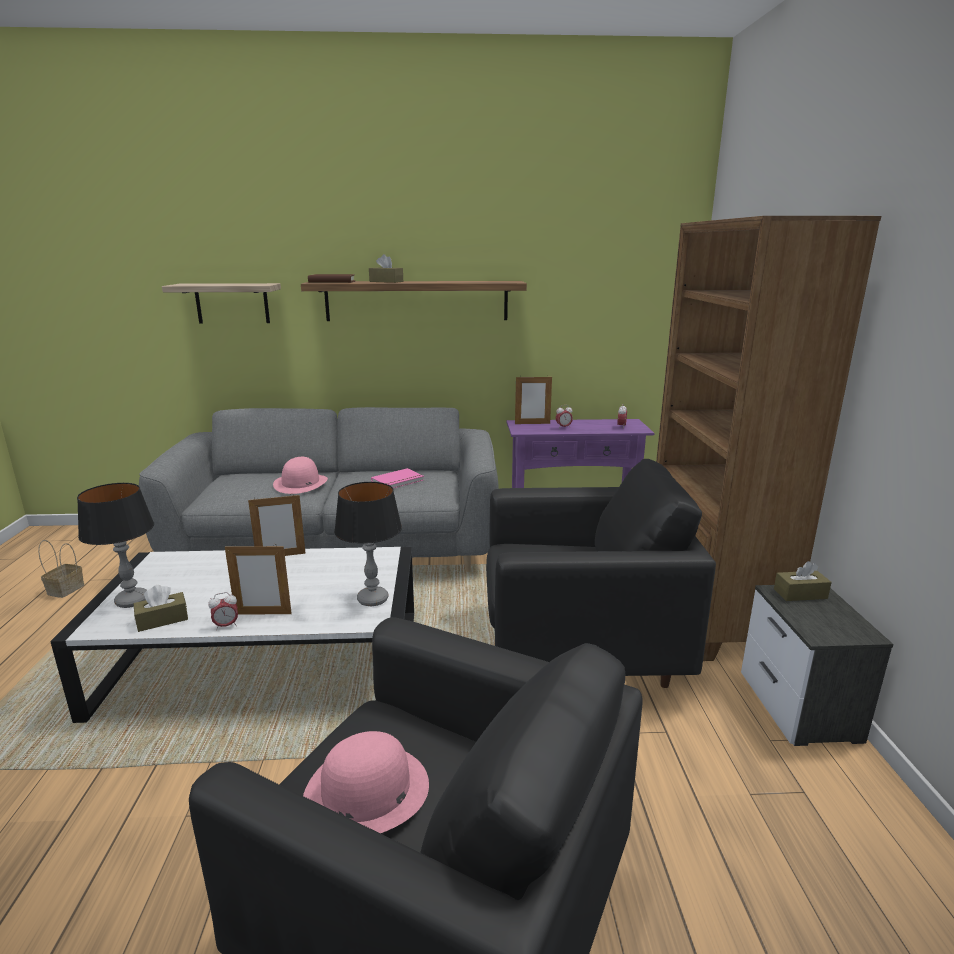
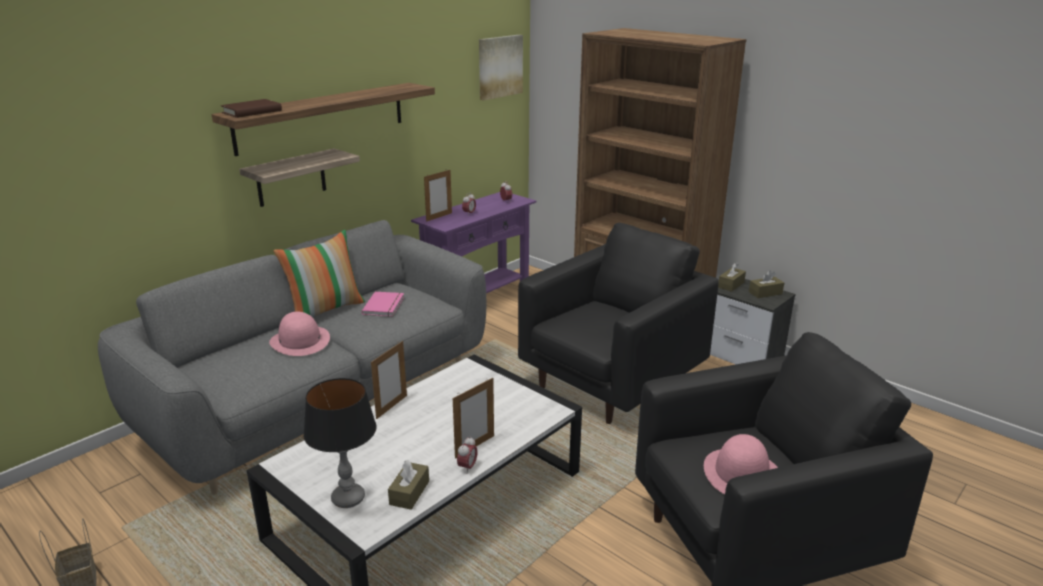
camera: 45 degrees left, 5 degrees up
(232, 303) = (120, 156): shelf -> shelf (291, 178)
(361, 471) = (325, 310): none -> pillow
(372, 599) = (525, 399): table lamp -> none
(386, 281) = (305, 103): brown tissue box -> brown tissue box (765, 293)
(652, 279) = (499, 66): none -> picture

